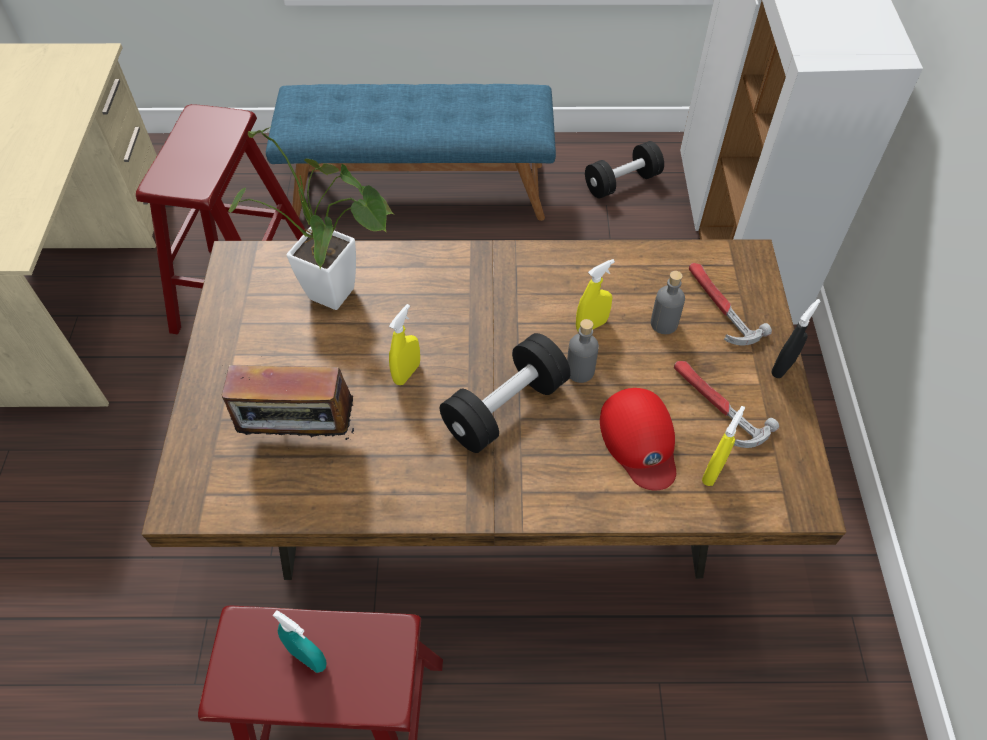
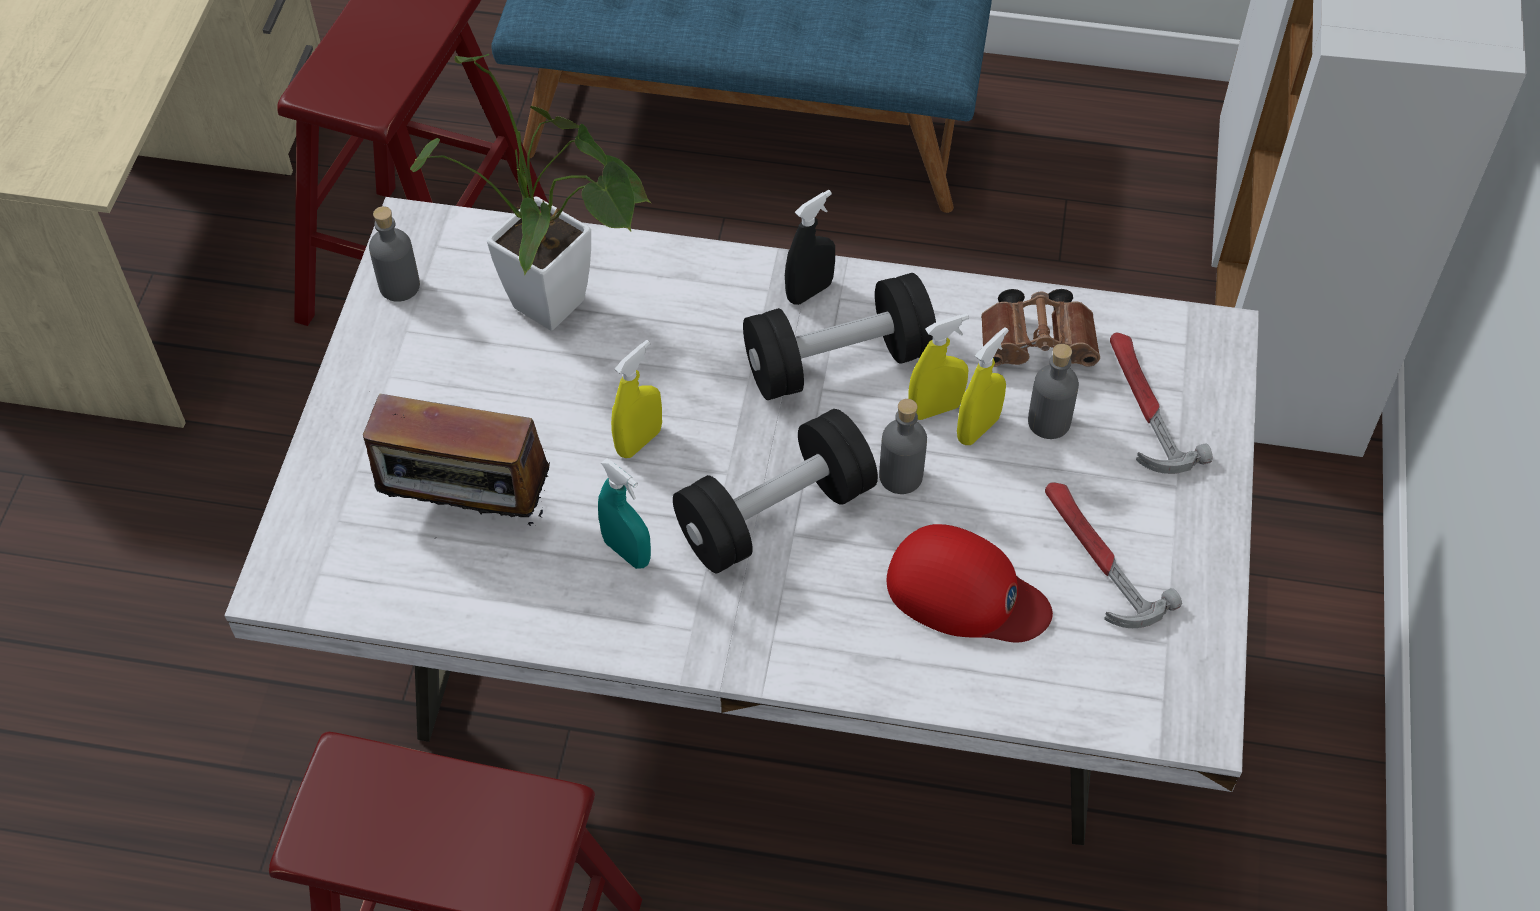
camera: 10 degrees right, 0 degrees up
(232, 295) = (399, 286): none -> grey bottle
(308, 658) = (428, 818): turquoise spray bottle -> turquoise spray bottle (627, 552)
(496, 498) = (774, 666): brown dining table -> white dining table
(622, 182) = (1103, 162): black dumbbell -> black dumbbell (838, 362)
(639, 440) = (965, 593): red cap -> red cap turned 60 degrees counterclockwise
(646, 277) = (1040, 345): none -> brown binoculars
(713, 472) = (1065, 655): yellow spray bottle -> yellow spray bottle (978, 429)
(783, 367) = (1217, 516): black spray bottle -> black spray bottle (809, 291)

